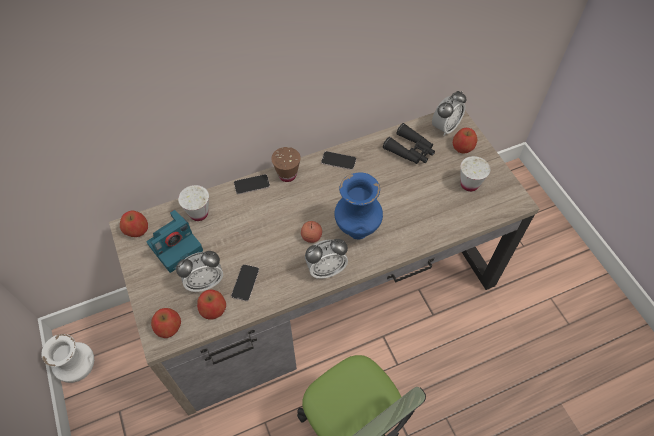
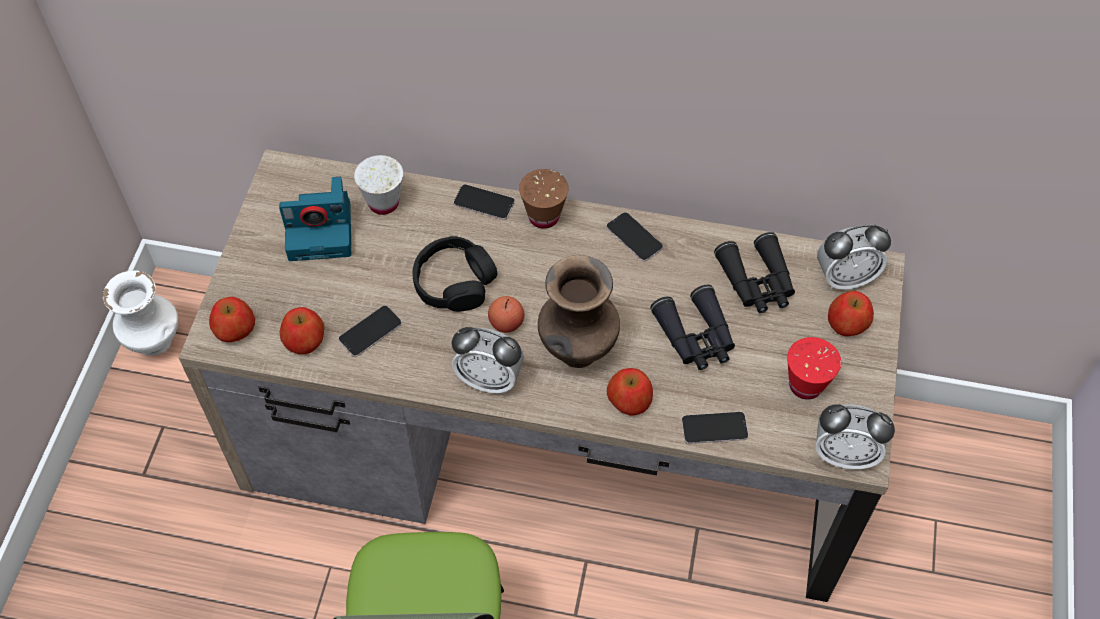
camera: 35 degrees right, 0 degrees up
(136, 229) = (290, 179): apple -> apple (629, 400)
(205, 282) = (321, 299): alarm clock -> alarm clock (844, 454)
(269, 232) = (454, 282): none -> black headphones
(357, 230) = (577, 352): blue vase -> brown vase
(405, 191) = (696, 337): none -> black binoculars
(448, 227) = (714, 428): none -> phone
(469, 184) = (805, 385): white cup -> red cup

